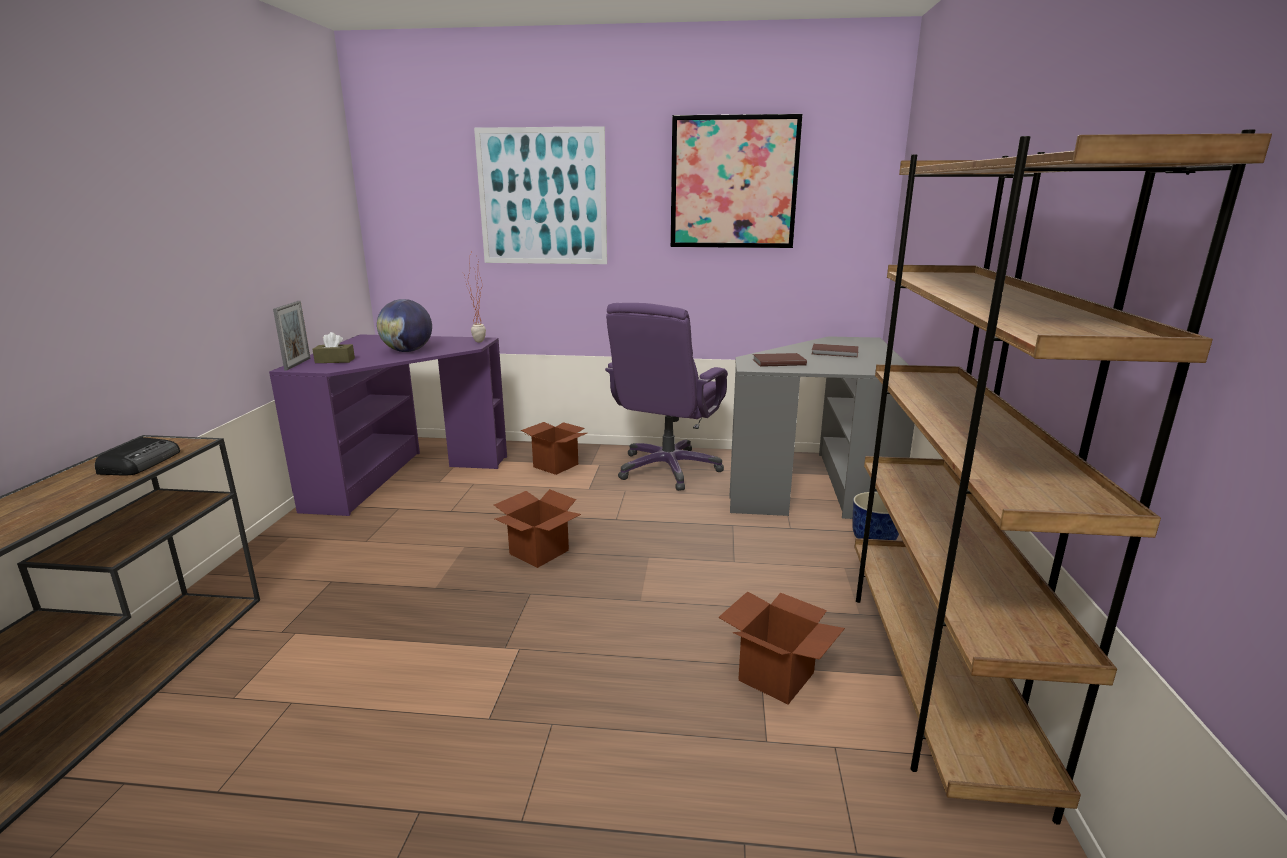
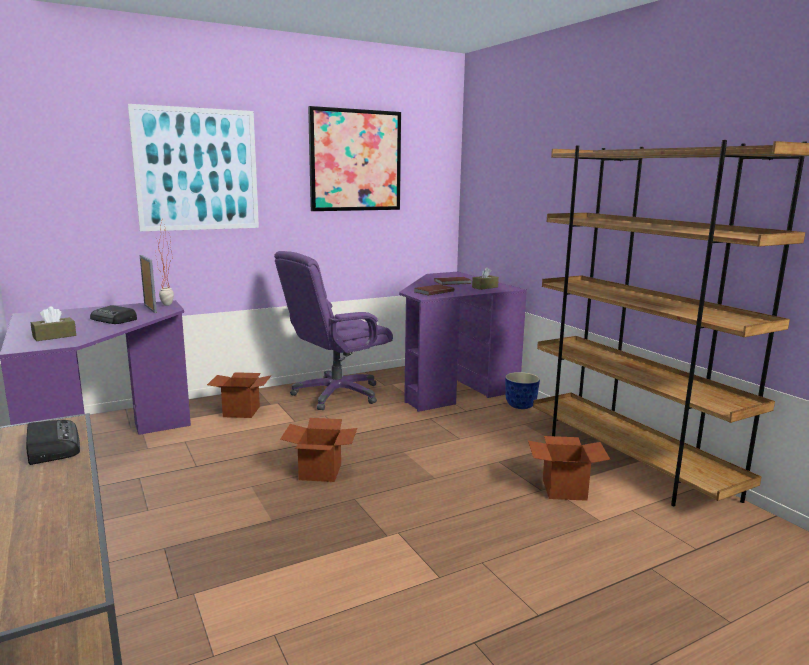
camera: 35 degrees left, 5 degrees down
(297, 364) = (17, 344): picture frame -> picture frame (150, 308)
(407, 351) = (114, 320): globe -> radio
(668, 469) = (336, 394): purple office chair -> purple office chair turned 60 degrees clockwise
(818, 487) = (450, 383): grey desk -> purple desk
(863, 365) = (485, 287): none -> brown tissue box

